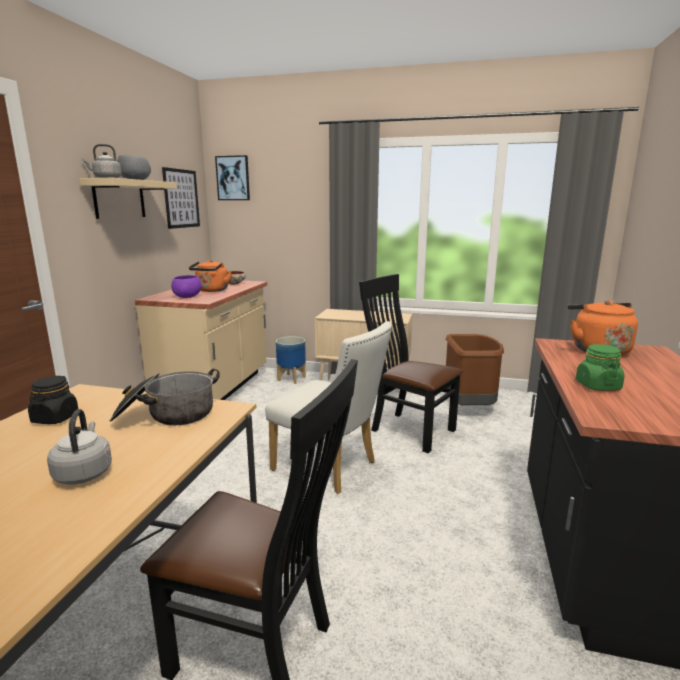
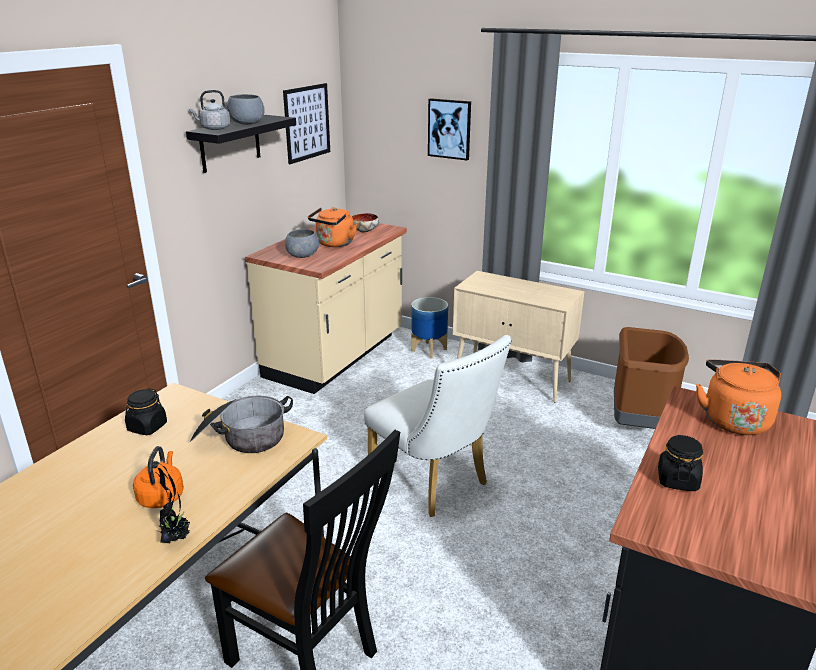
camera: 15 degrees right, 10 degrees up
(84, 473) = (162, 496): grey kettle -> orange kettle
(110, 509) = (175, 538): none -> potted plant
(119, 199) = (230, 143): beige shelf -> black shelf
(186, 297) = (302, 255): purple bowl -> grey bowl
(233, 178) = (374, 90): picture -> picture (449, 129)
(408, 429) = (544, 445): black chair -> none
(597, 386) = (677, 480): green jar -> black jar

